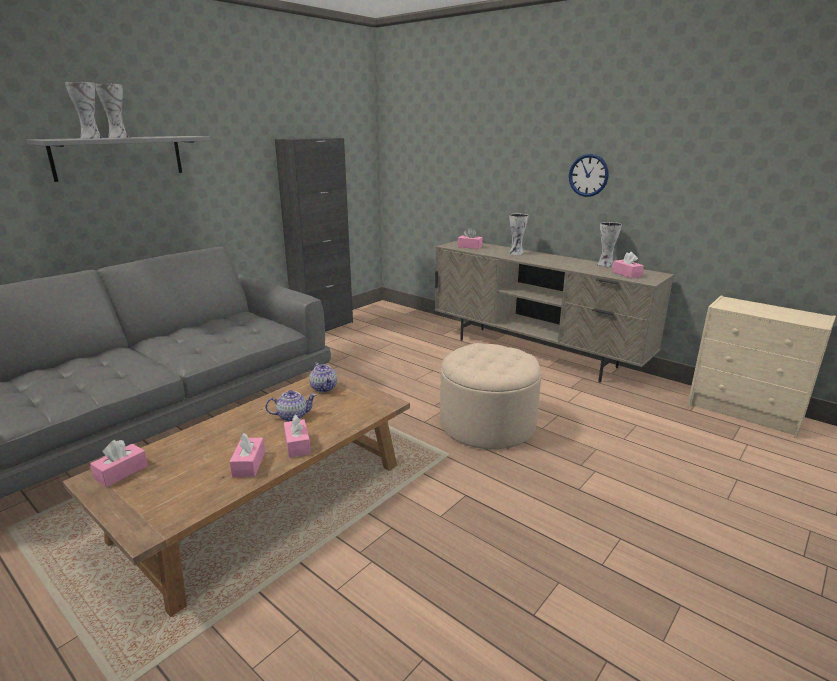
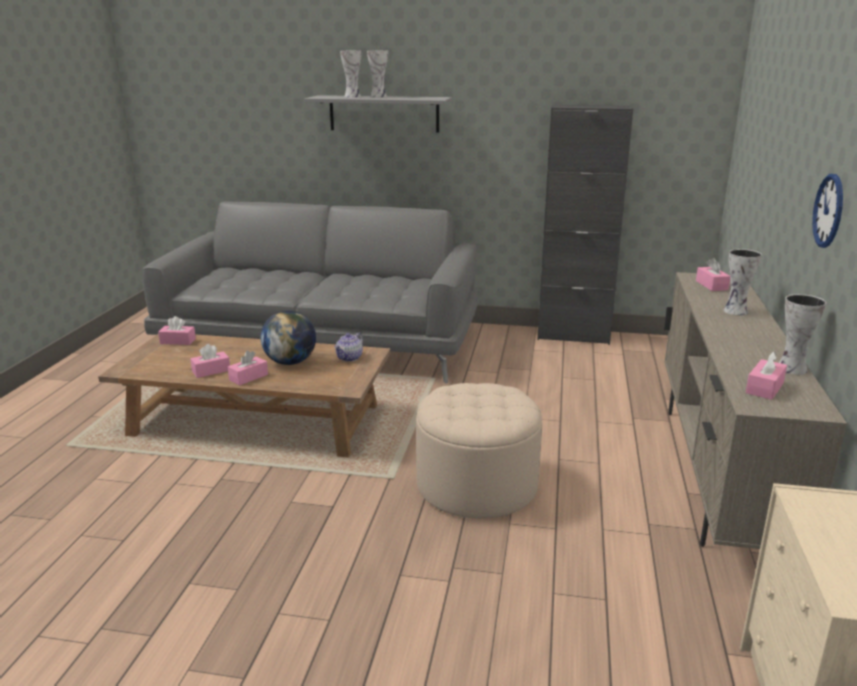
camera: 60 degrees right, 0 degrees up
(293, 416) = (290, 362): teapot -> globe

